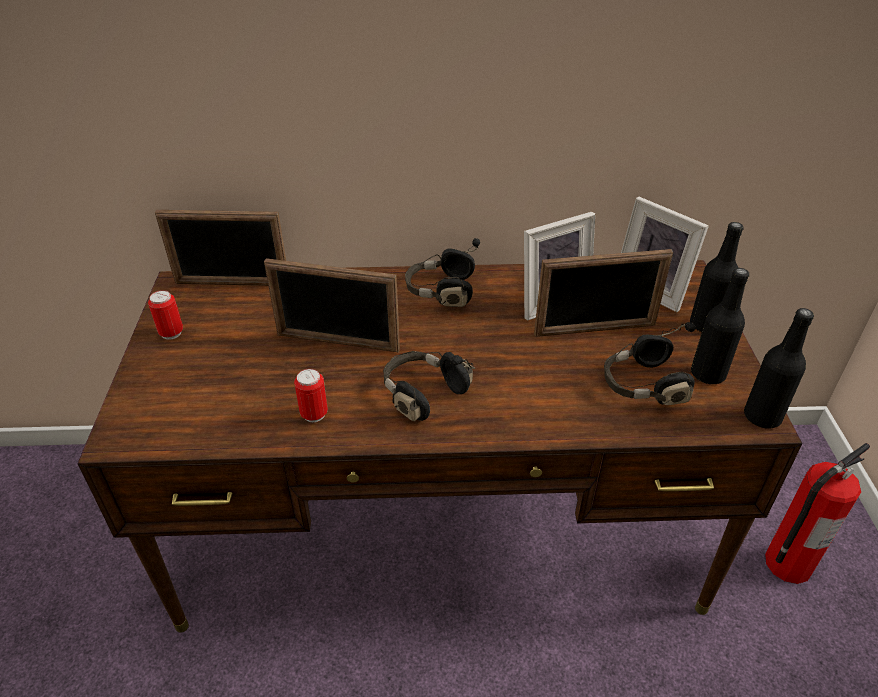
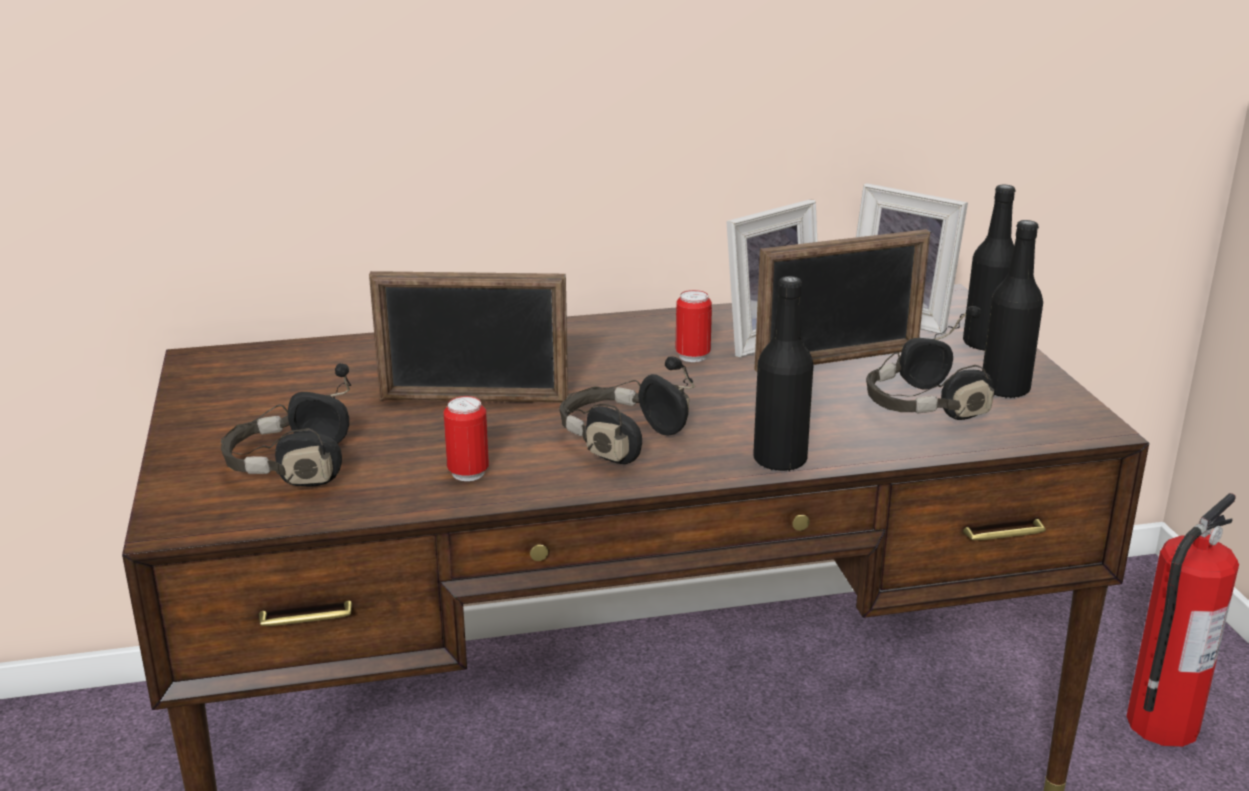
camera: 10 degrees left, 15 degrees down
(171, 333) = (214, 410): can -> can (692, 356)
(232, 284) = (288, 353): picture frame -> none
(441, 291) = (606, 338): black headphones -> black headphones (291, 467)
(762, 417) = (1089, 422): black bottle -> black bottle (780, 460)

